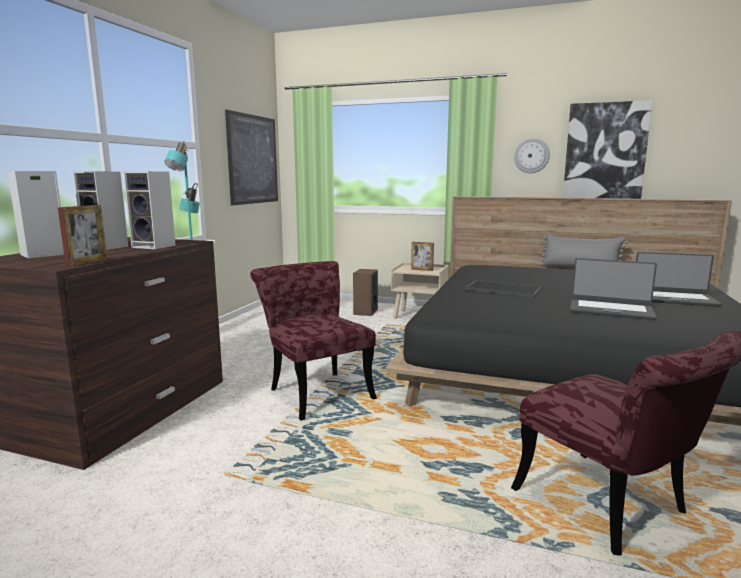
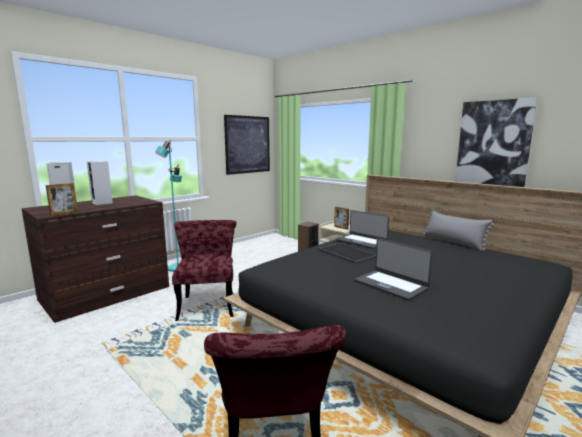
camera: 25 degrees right, 0 degrees up
(155, 246) = (123, 204): speaker -> none
(531, 155) = (432, 144): wall clock -> none
(674, 298) = (473, 283): laptop -> laptop (361, 241)

